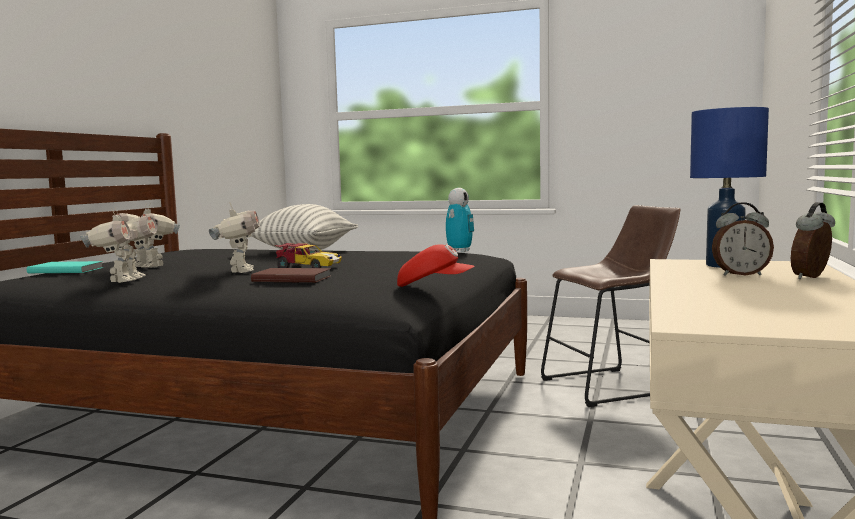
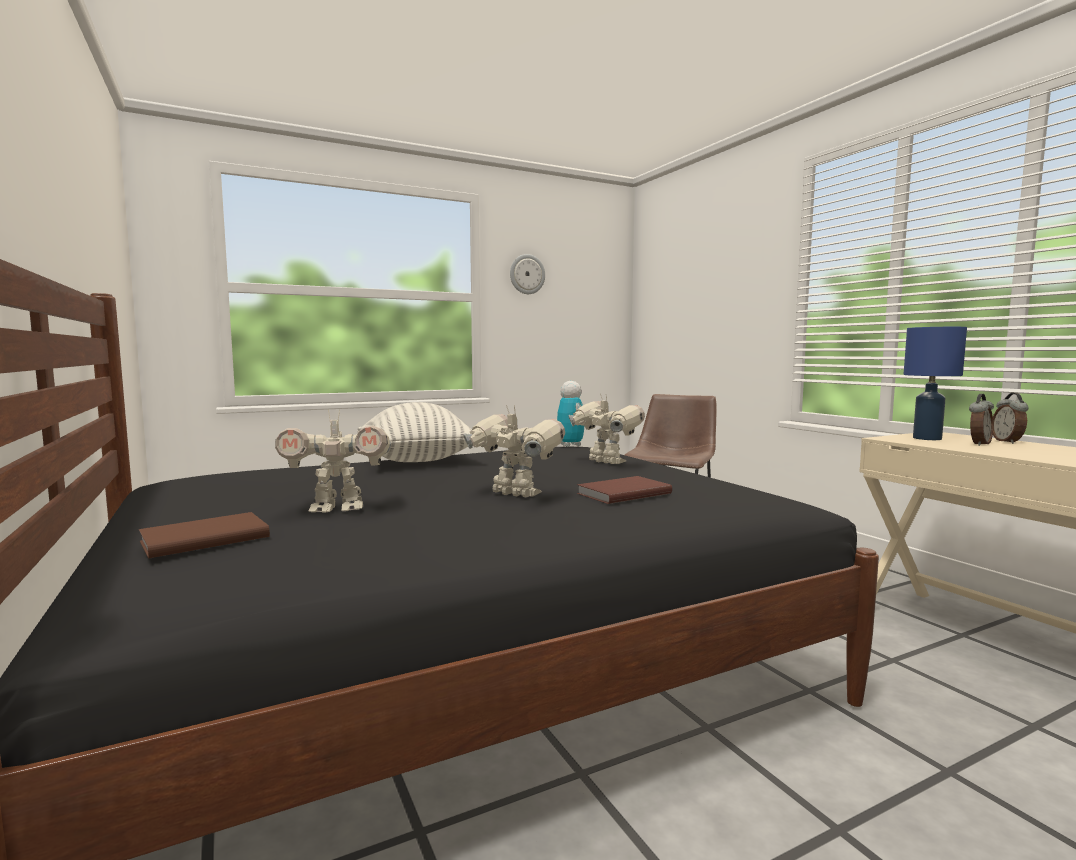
camera: 45 degrees left, 0 degrees up
(66, 270) = (203, 538): turquoise book -> brown book
(125, 280) = (433, 533): toy robot -> toy robot (605, 462)
(307, 267) = (554, 479): toy car -> none
(434, 286) = (753, 480): red cap -> none
(605, 73) = (527, 274): none -> wall clock

